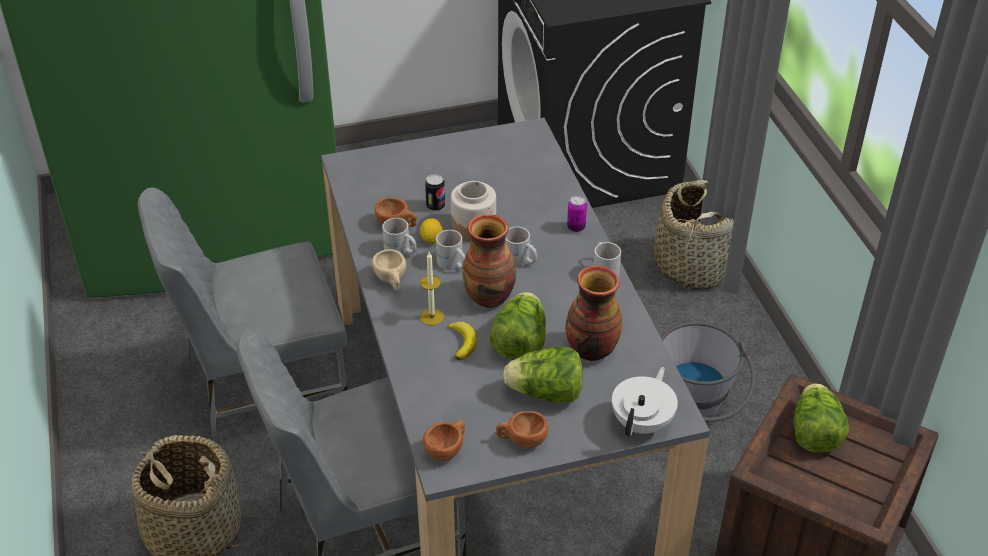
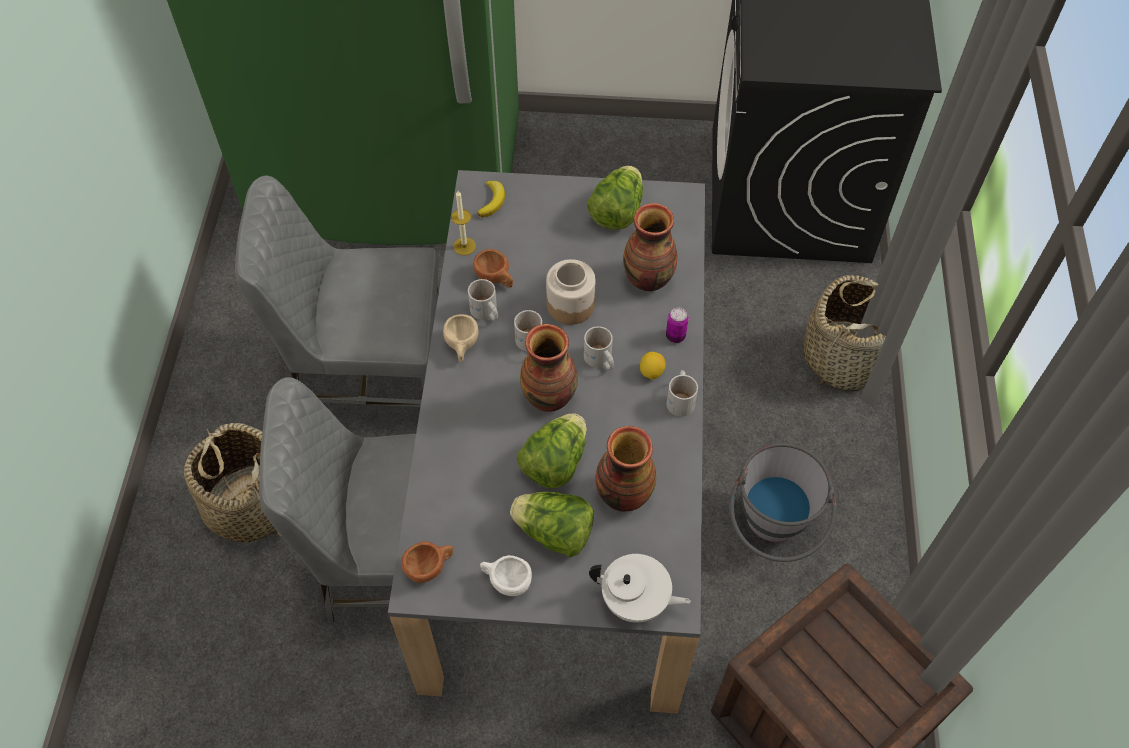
camera: 20 degrees right, 15 degrees up
(431, 239) = (522, 308): lemon -> lemon (651, 372)
(432, 317) = (482, 403): candle -> candle (464, 246)
(435, 206) = (544, 267): can -> none
(462, 342) = (499, 444): banana -> banana (492, 201)
(521, 440) = (506, 581): brown cup -> white cup
(532, 193) = (649, 279): none -> vase
(643, 422) = (635, 601): white teapot -> white teapot turned 60 degrees clockwise
(814, 433) = (840, 641): lettuce -> lettuce (617, 212)

